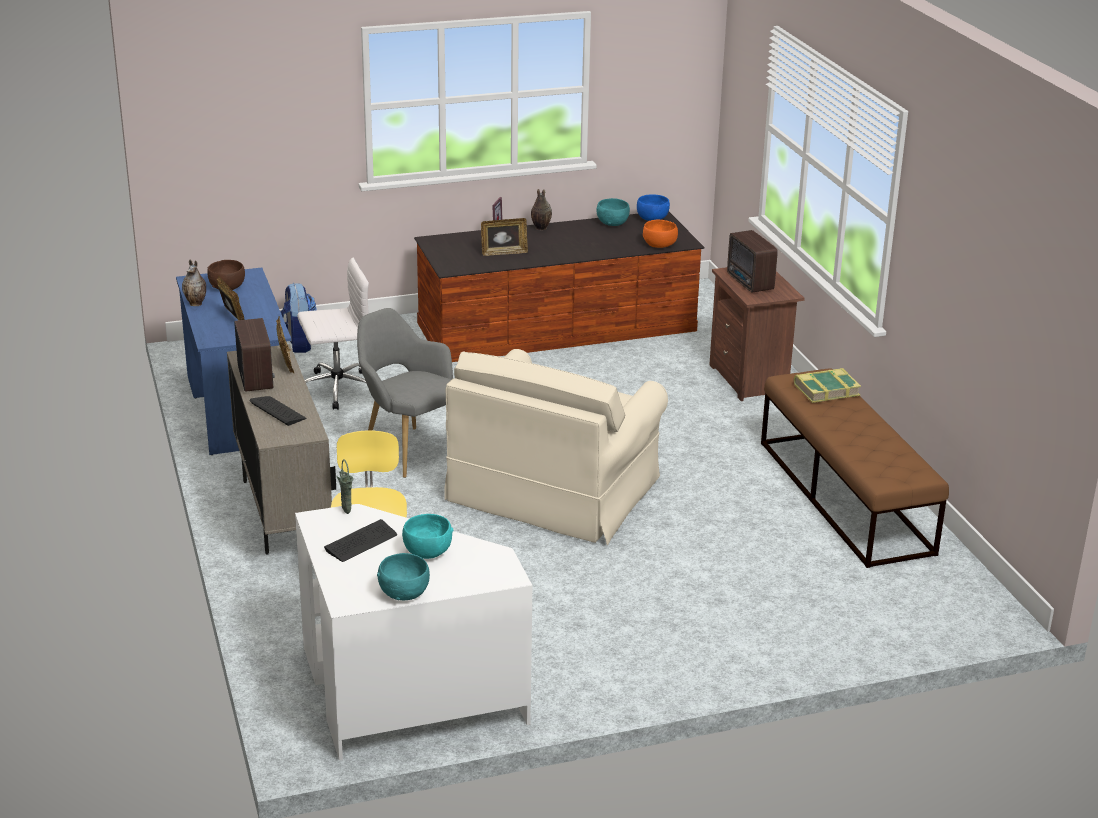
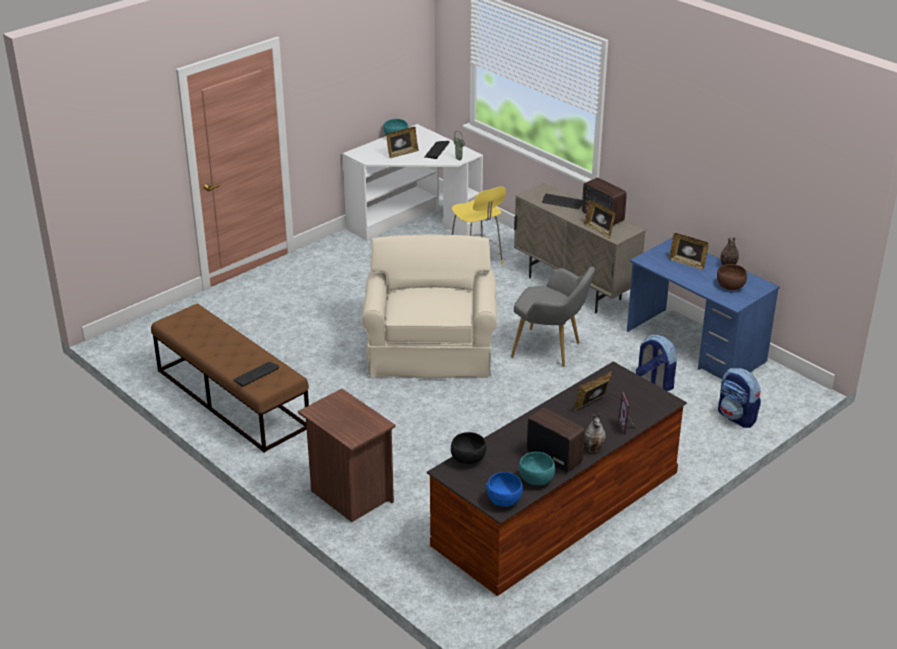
camera: 155 degrees right, 5 degrees up
(336, 389) = (654, 383): white office chair -> backpack
(427, 552) = (402, 153): turquoise bowl -> picture frame
(660, 245) = (468, 459): orange bowl -> black bowl
(749, 283) = (352, 415): radio -> radio (553, 456)
(826, 390) = (256, 374): book -> keyboard

